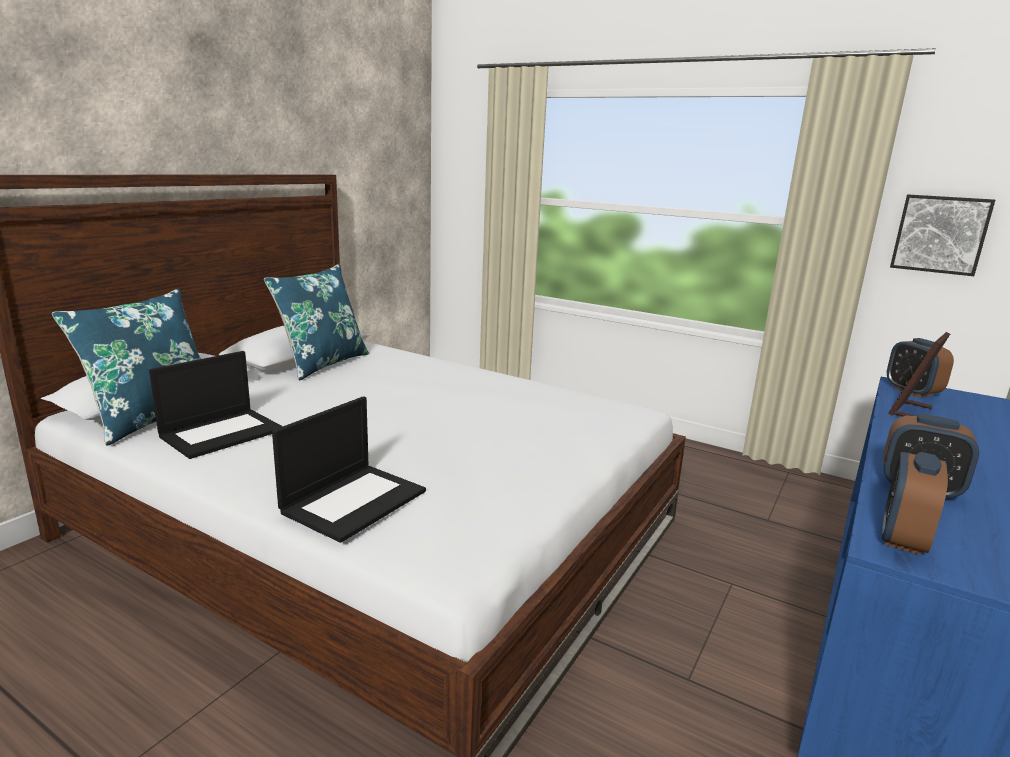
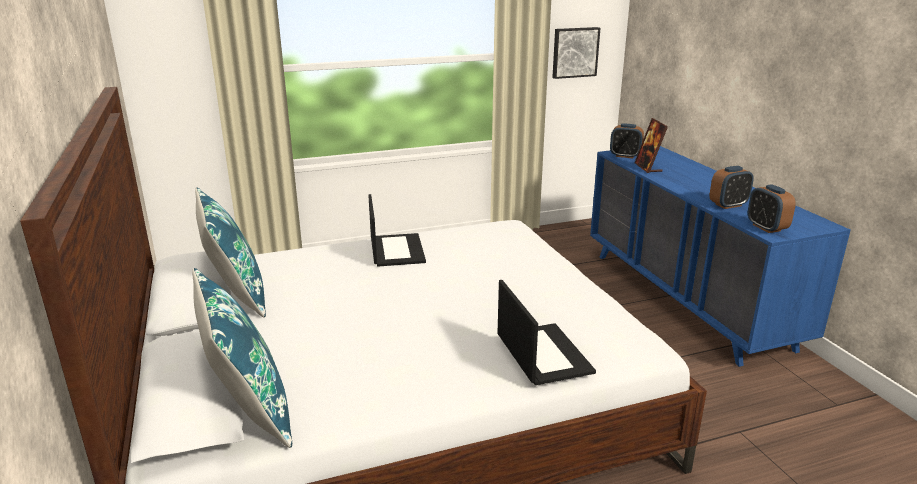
camera: 50 degrees left, 5 degrees up
(222, 432) = (341, 381): laptop -> laptop (396, 250)

